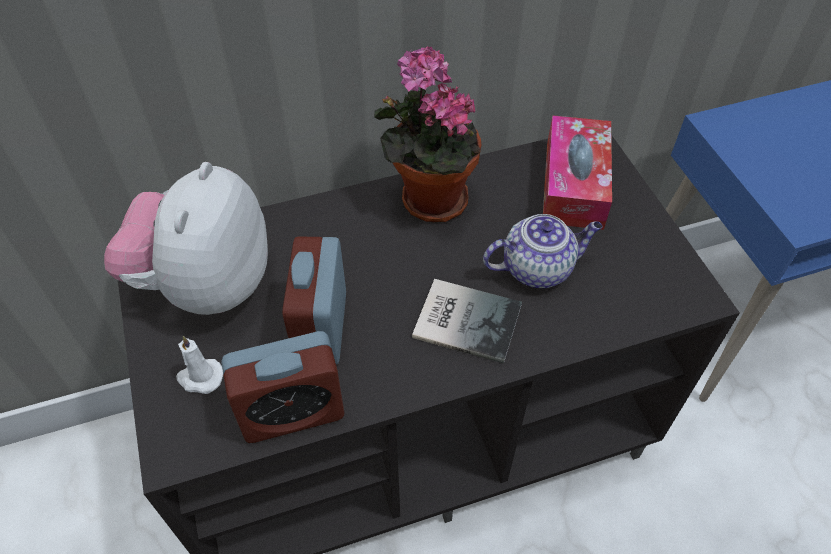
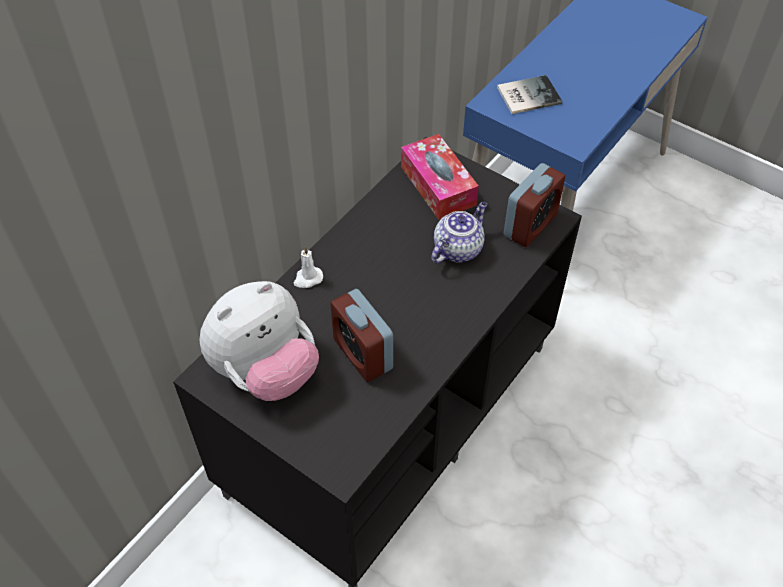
camera: 35 degrees left, 0 degrees up
(200, 377) = (316, 424): white candle -> white candle (307, 279)
(206, 285) = (265, 371): plush toy -> plush toy turned 105 degrees counterclockwise
(292, 412) = (389, 409): alarm clock -> alarm clock (530, 225)
(428, 198) = (358, 241): potted plant -> none
(465, 318) = (441, 301): book -> book (526, 95)

